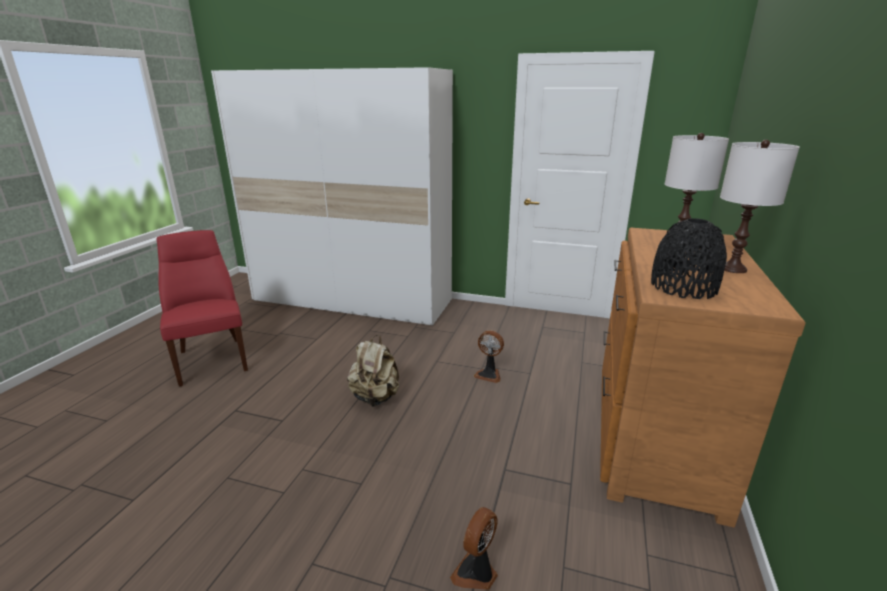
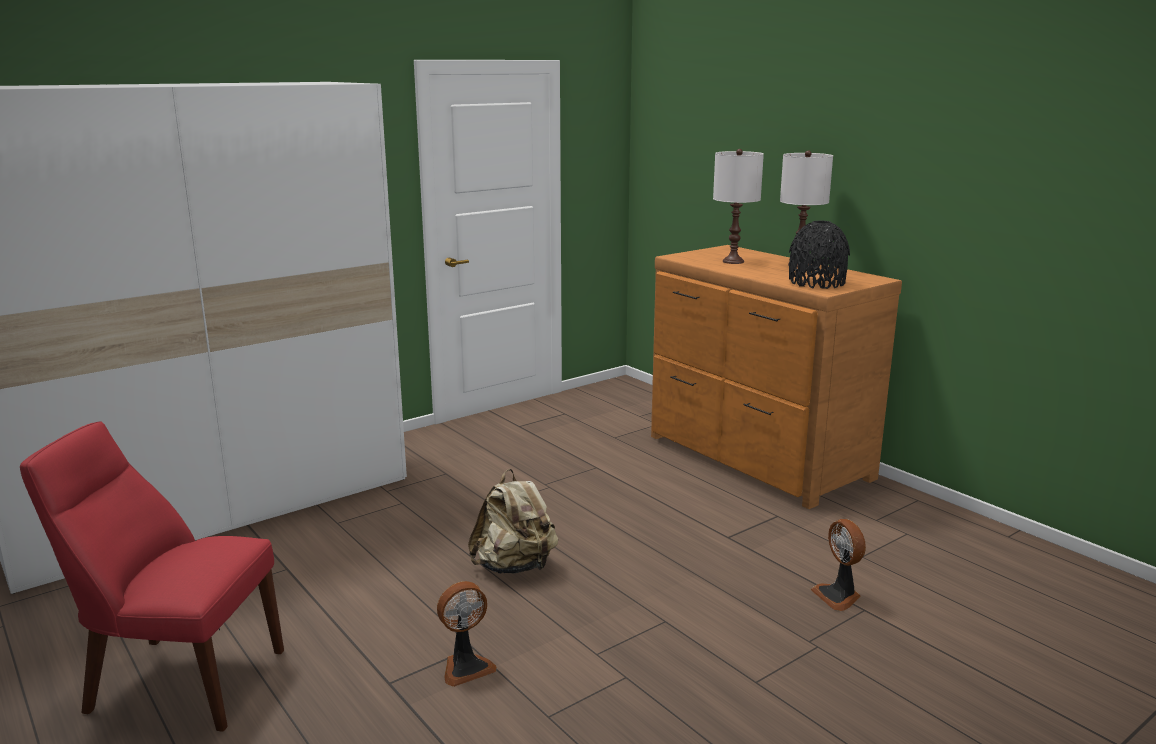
camera: 55 degrees left, 5 degrees down
(489, 374) = (567, 487): fan -> fan (466, 667)

